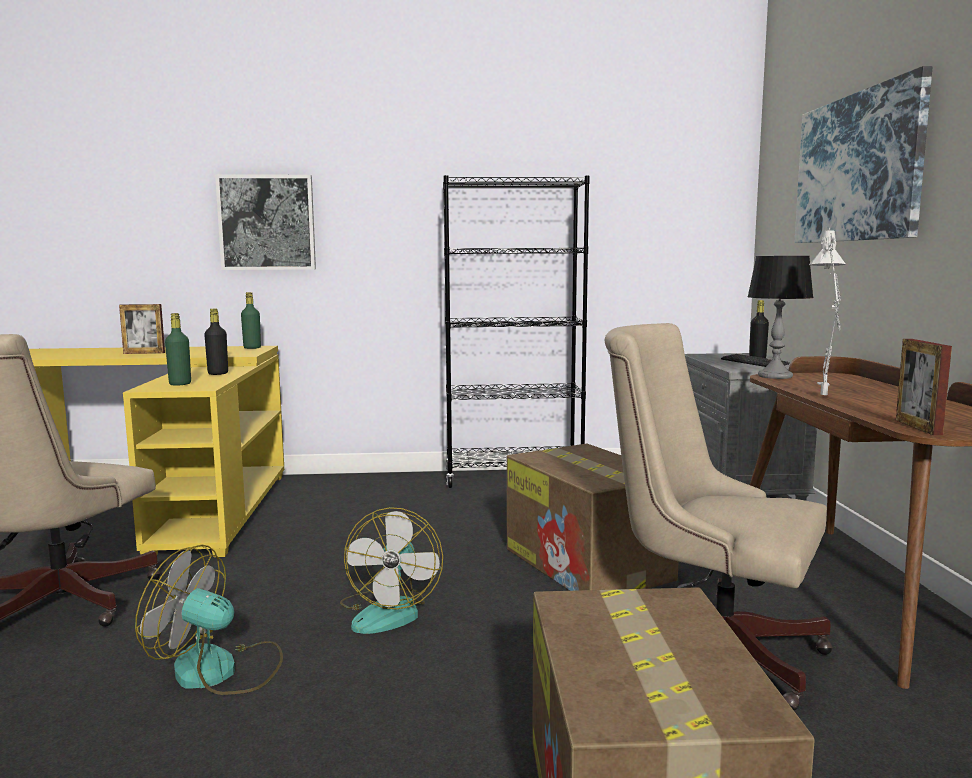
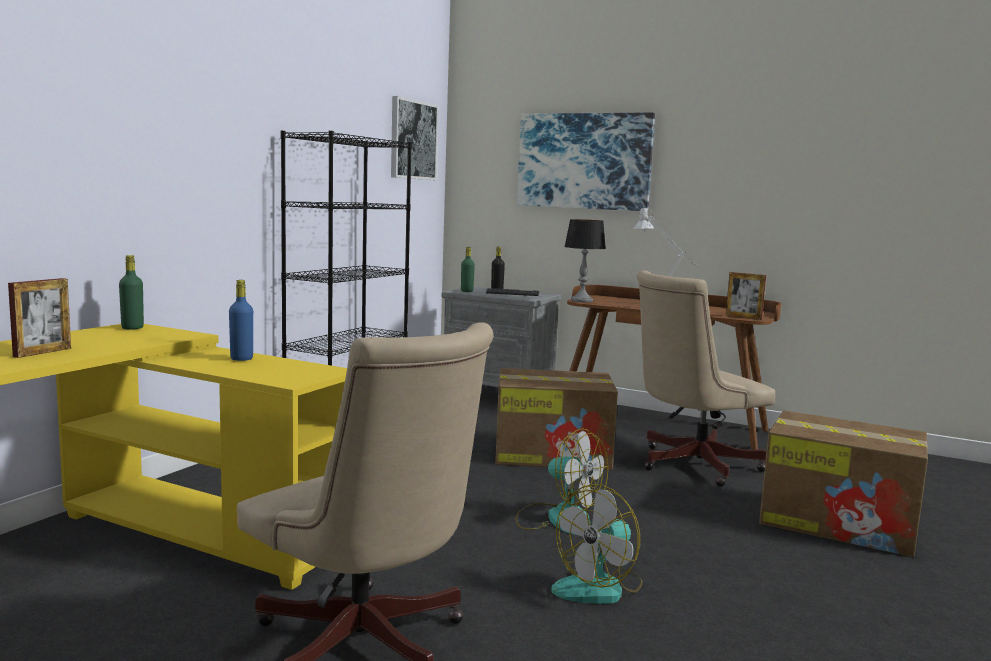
camera: 60 degrees left, 0 degrees up
(180, 384) = (287, 372): green bottle -> green bottle (467, 291)
(218, 373) = (241, 359): black bottle -> blue bottle
(267, 223) = (112, 162): picture -> picture (413, 140)

